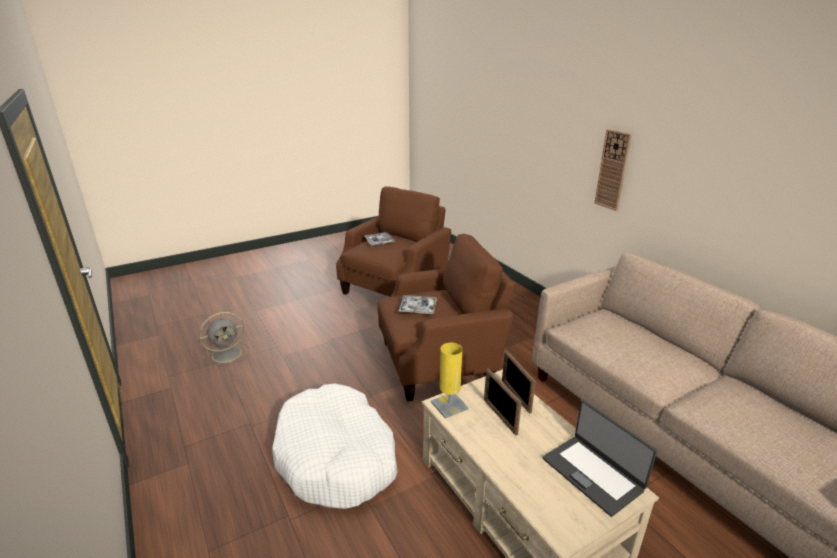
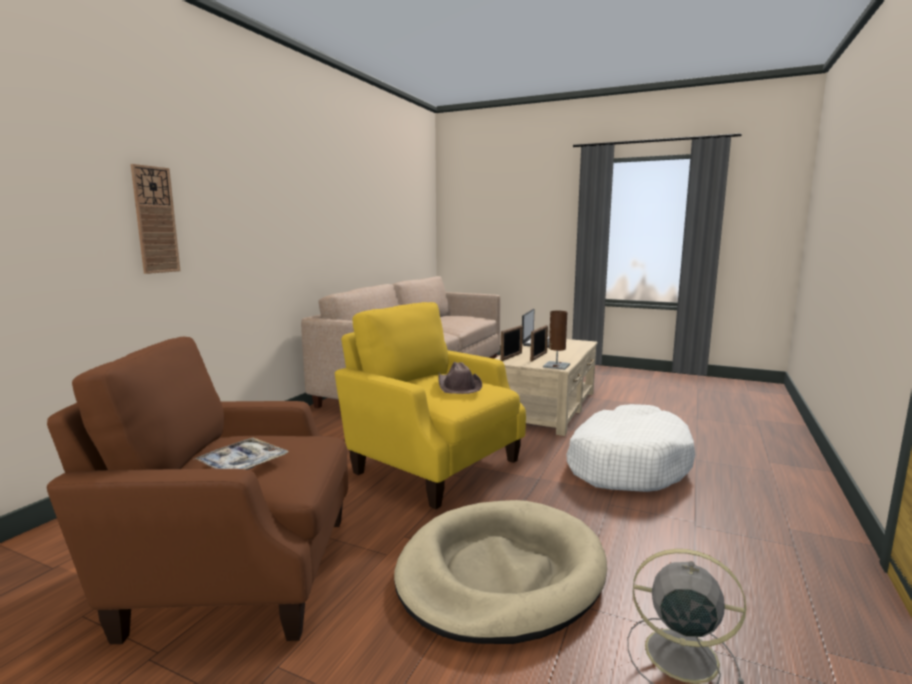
camera: 125 degrees left, 15 degrees down
(315, 339) = (500, 574): none -> beige dog bed
(418, 308) = (458, 386): tray -> brown hat
(439, 362) = (433, 465): brown armchair -> yellow armchair
(449, 405) = (556, 366): yellow table lamp -> brown table lamp
(612, 170) = (261, 232): wall clock -> wall clock (155, 220)

